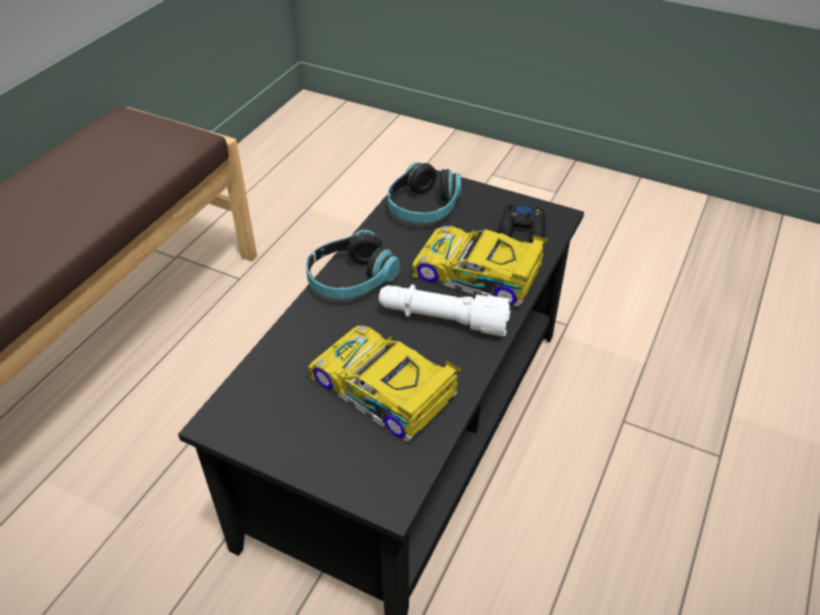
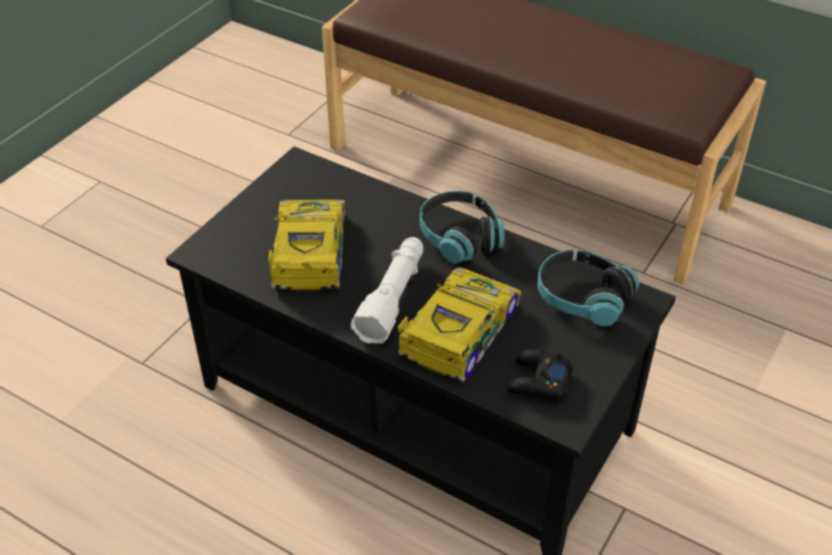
camera: 95 degrees right, 0 degrees up
(384, 391) = (309, 253): toy car -> toy car turned 45 degrees counterclockwise

